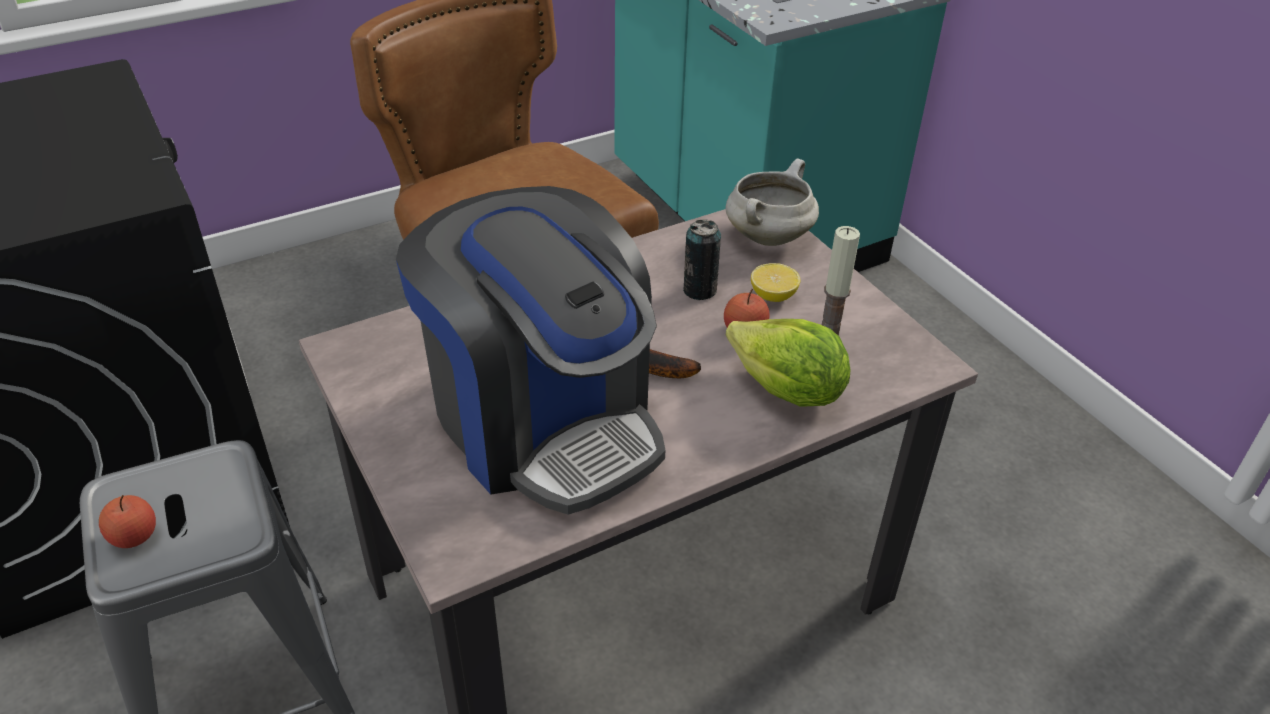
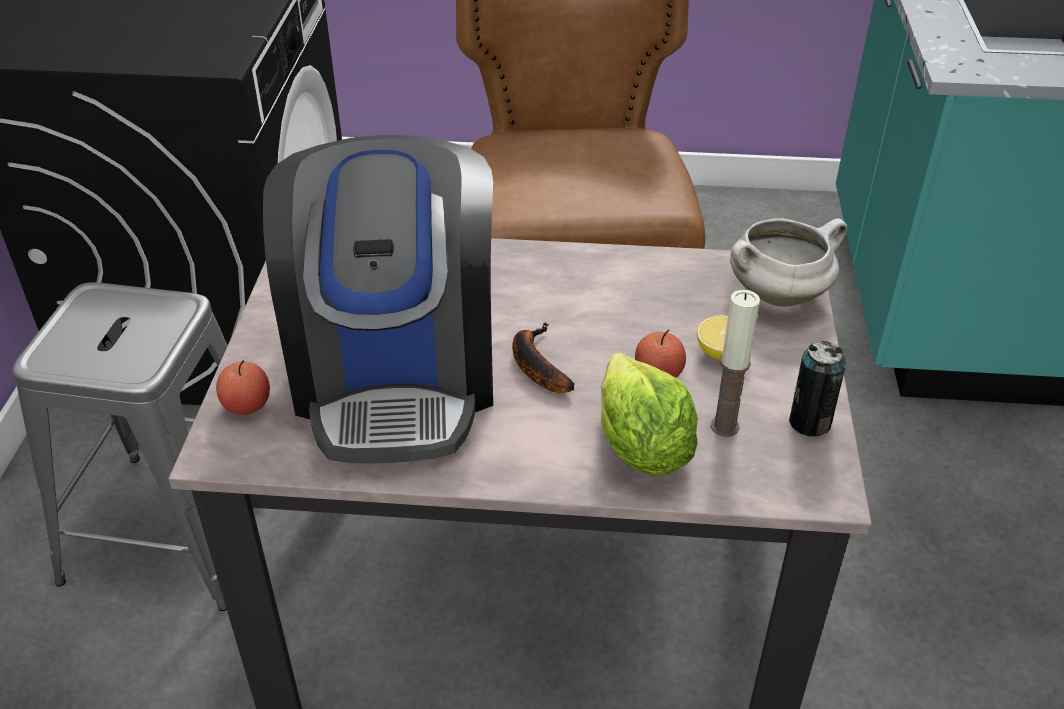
camera: 35 degrees right, 0 degrees up
(134, 536) = (74, 336): apple -> apple (247, 405)
(699, 290) = (654, 318): can -> can (810, 422)

